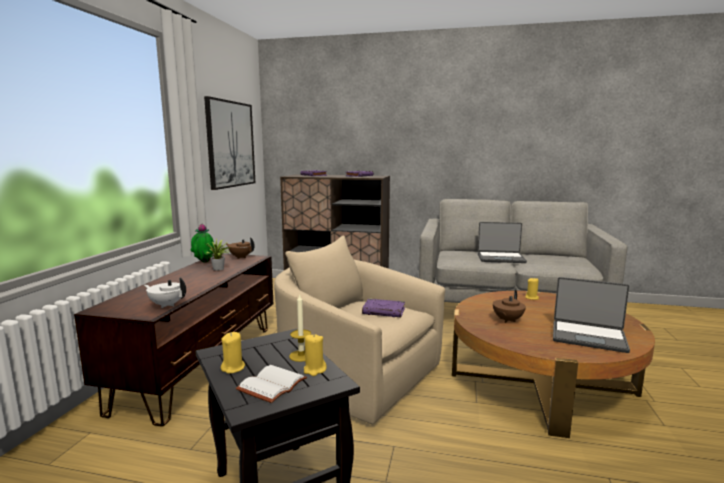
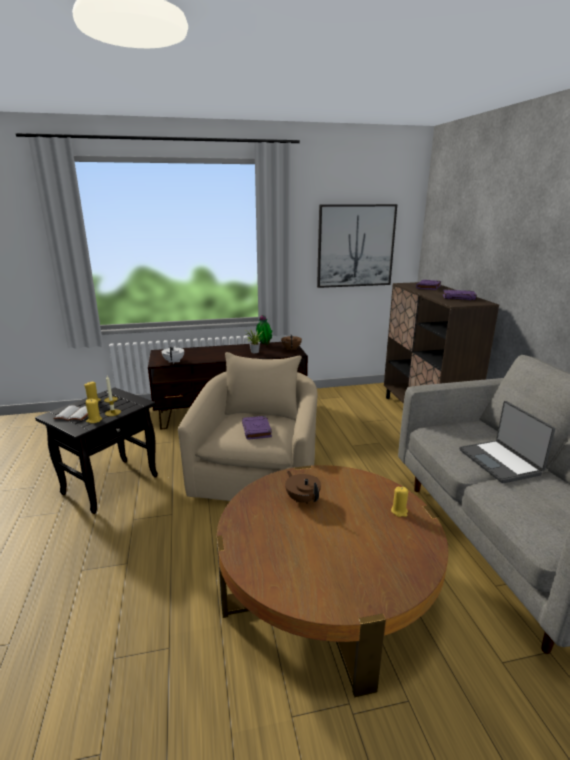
camera: 65 degrees right, 10 degrees up
(507, 320) = (302, 499): brown teapot -> brown teapot turned 45 degrees clockwise
(588, 336) = (293, 559): laptop -> none

